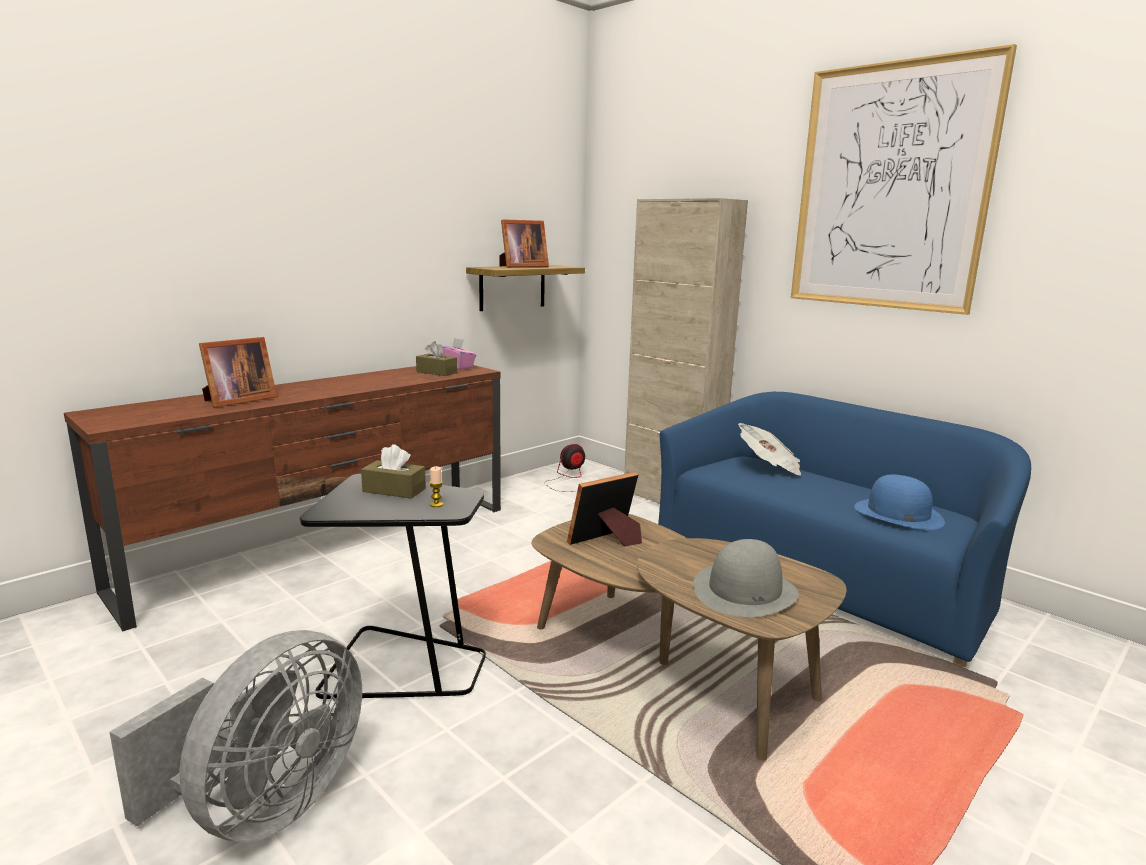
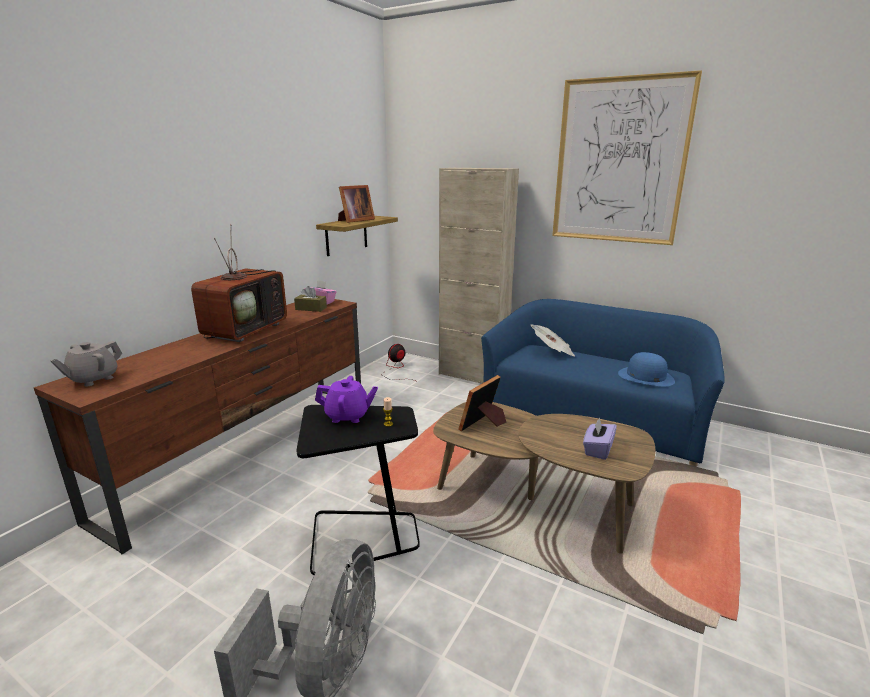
camera: 15 degrees left, 5 degrees up
(127, 412) = (93, 379): none -> grey teapot
(237, 400) = (178, 355): picture frame -> none
(337, 385) = (245, 330): none -> television
(394, 490) = (347, 416): brown tissue box -> purple teapot
(745, 591) = (597, 449): grey hat -> purple tissue box

